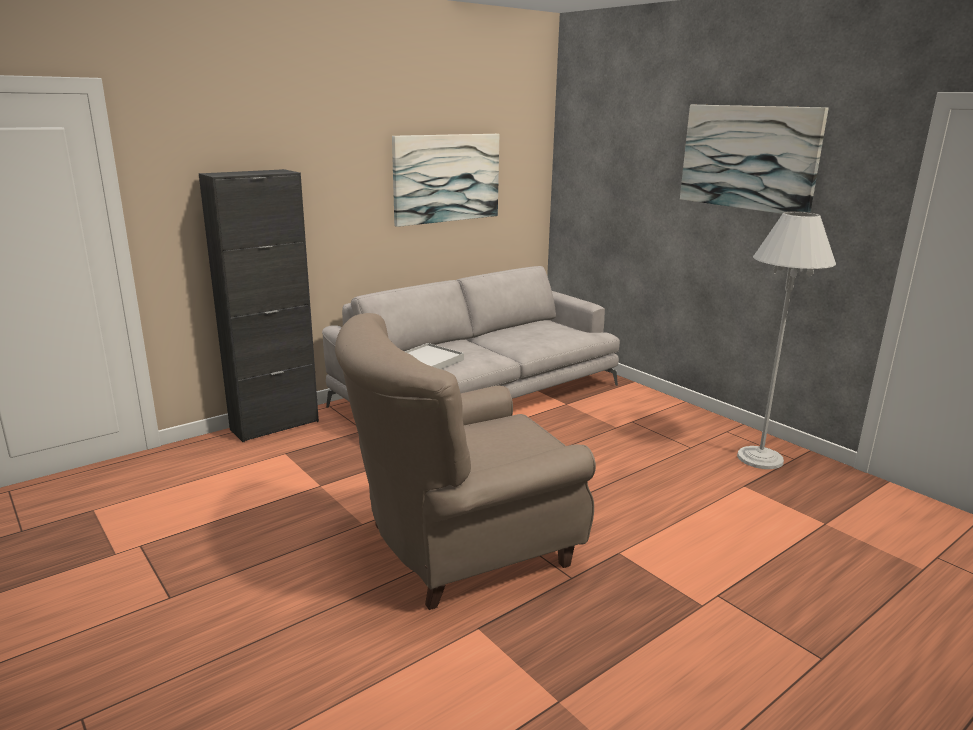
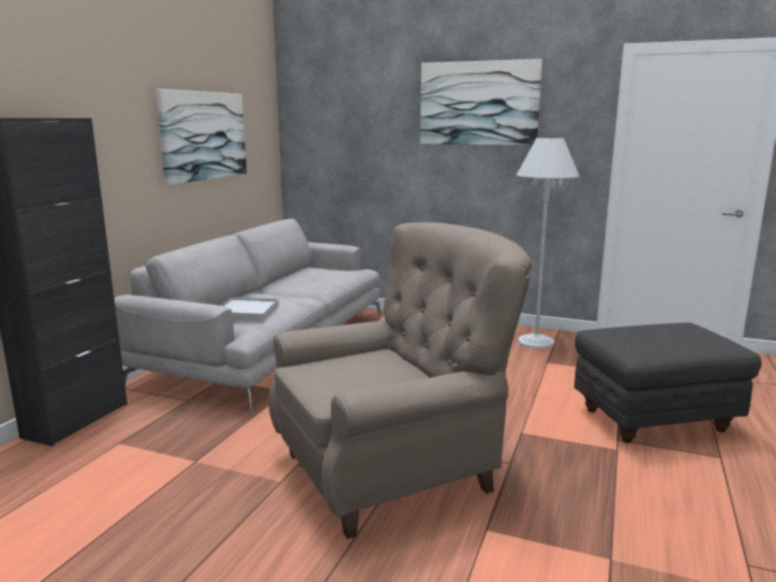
camera: 30 degrees left, 5 degrees down
(460, 546) = (395, 470): beige armchair -> beige armchair turned 150 degrees counterclockwise
(791, 590) = (654, 420): none -> grey ottoman

